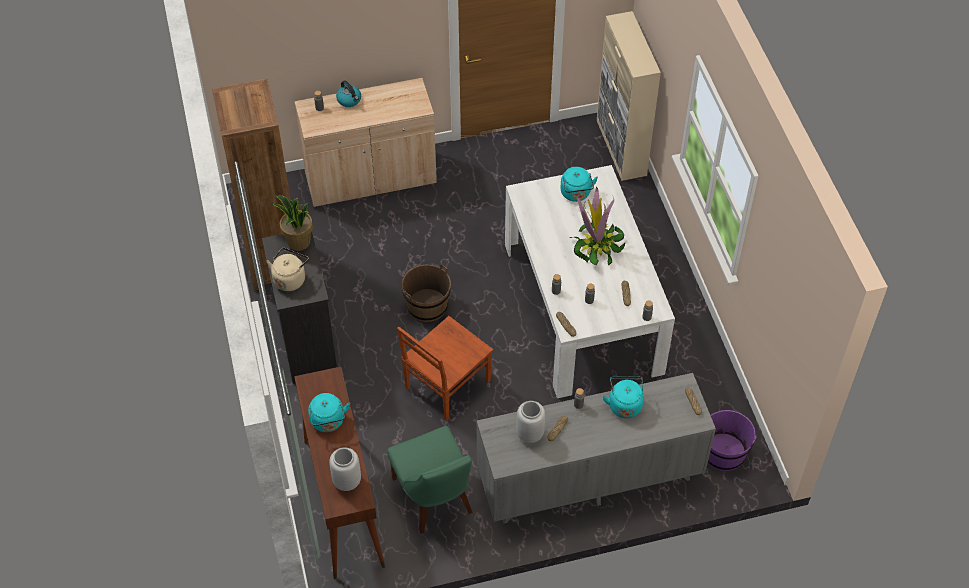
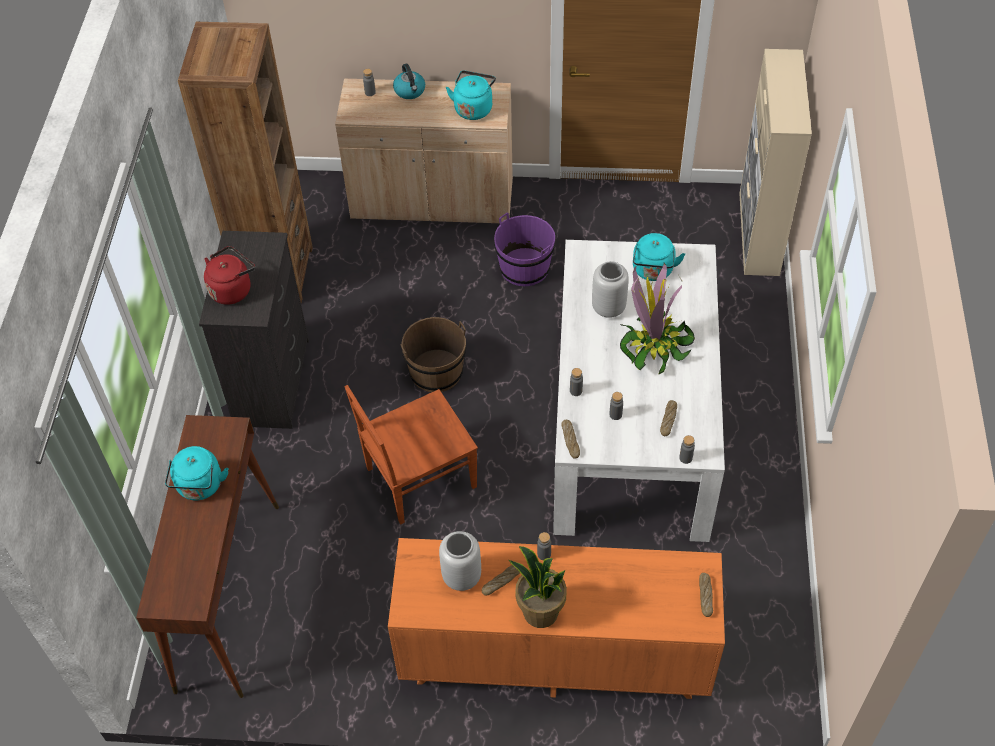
camera: 20 degrees right, 0 degrees up
(290, 279) = (232, 289): beige kettle -> red kettle
(298, 242) = (263, 246): potted plant -> potted plant (540, 612)
(346, 480) = (186, 572): grey vase -> grey vase (608, 307)
(434, 498) = (342, 623): green chair -> none
(589, 478) = (554, 655): grey dresser -> orange dresser
(624, 404) = (607, 571): turquoise kettle -> turquoise kettle (473, 108)
(723, 452) = (752, 673): purple bucket -> purple bucket (524, 268)

